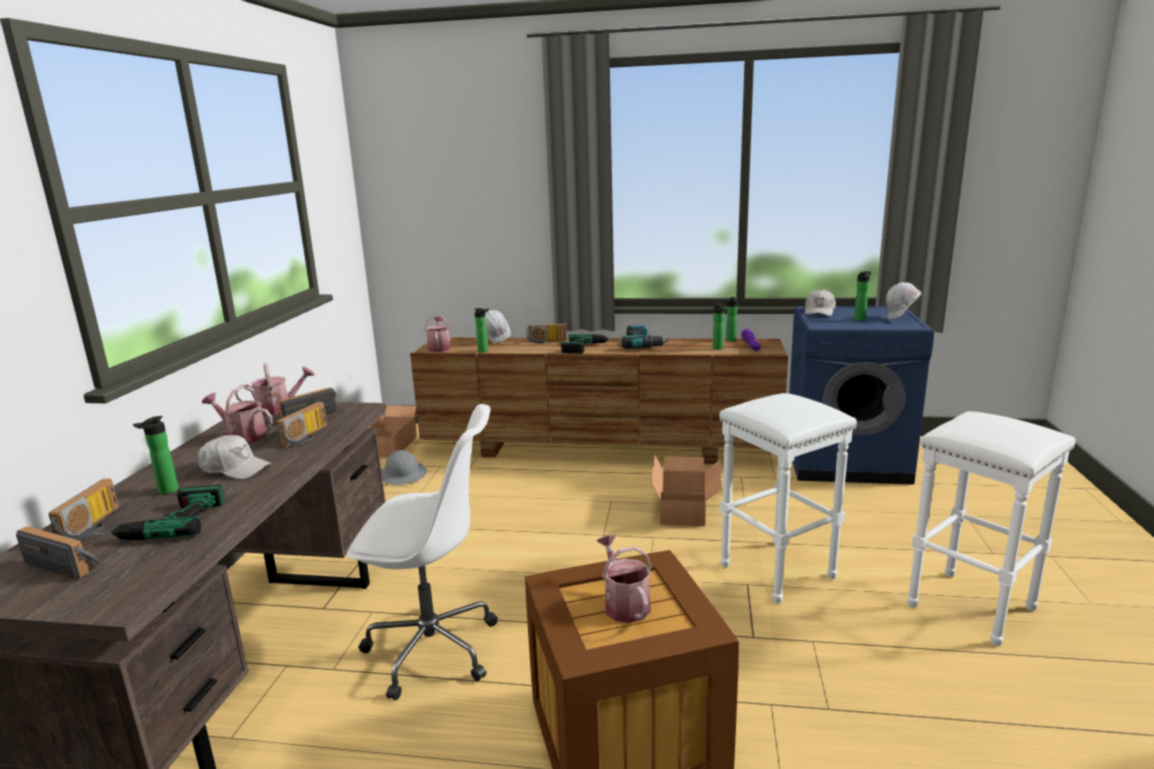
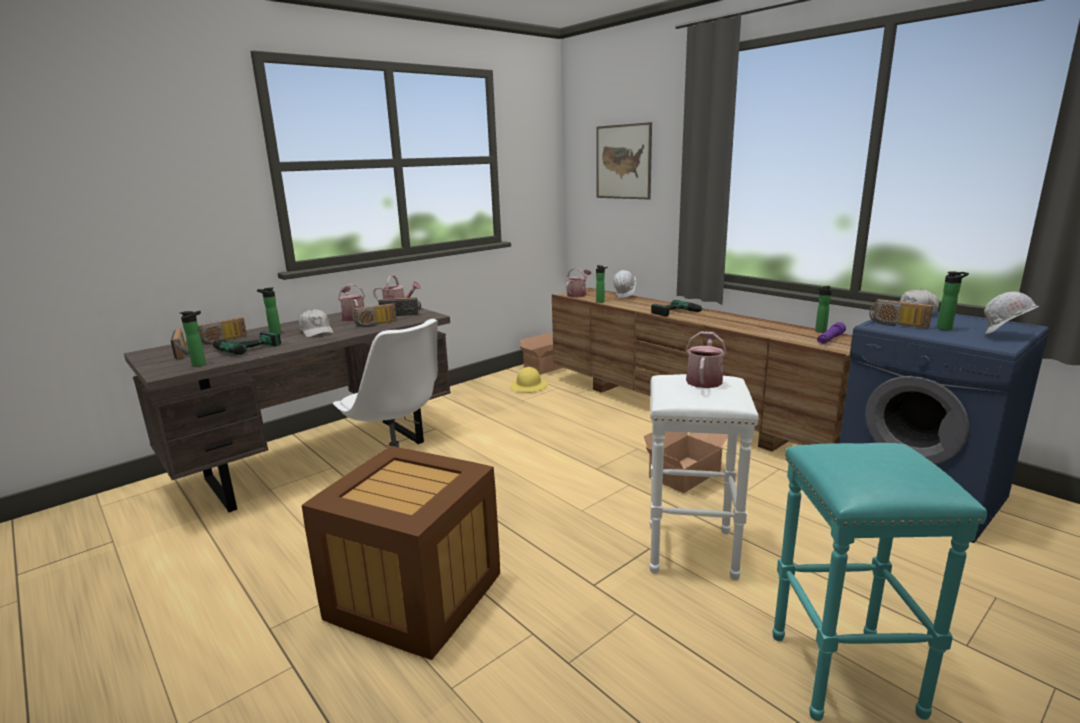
camera: 40 degrees right, 0 degrees up
(402, 475) = (529, 386): grey hard hat -> yellow hard hat
(455, 183) = (623, 162): none -> picture
(546, 341) = (658, 303): radio -> radio (897, 325)
(624, 604) = (407, 484): watering can -> watering can (704, 379)
(642, 345) = (728, 319): power drill -> none
(718, 347) = (793, 334): bottle -> bottle (201, 364)
(974, 606) = (848, 675): white stool -> turquoise stool

